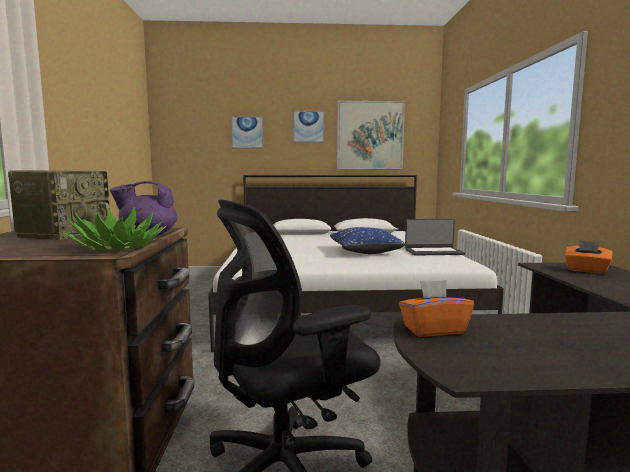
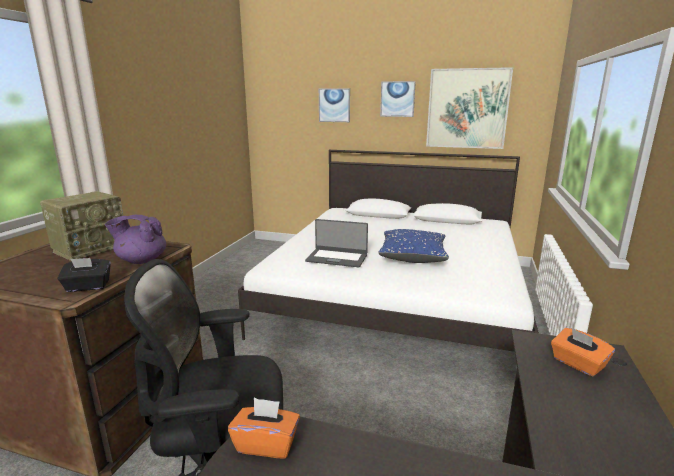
camera: 20 degrees right, 10 degrees up
(117, 248) = (88, 287): potted plant -> black tissue box
(433, 252) = (489, 266): laptop -> laptop (337, 258)

